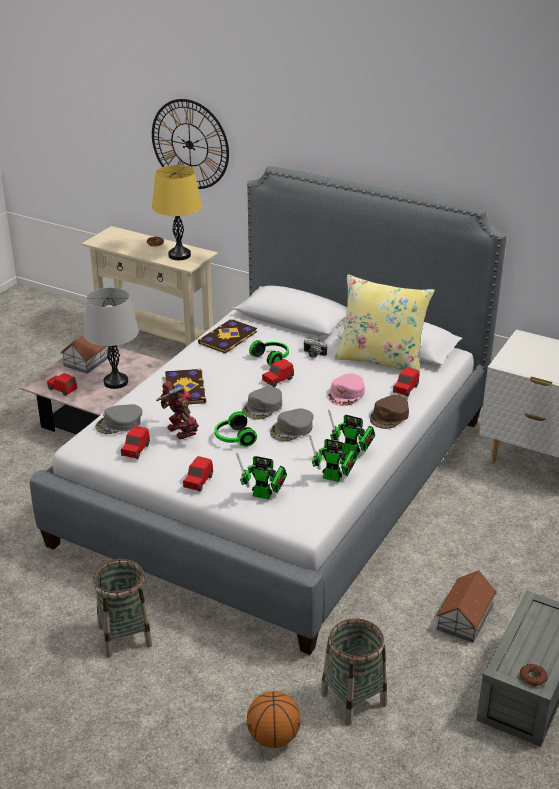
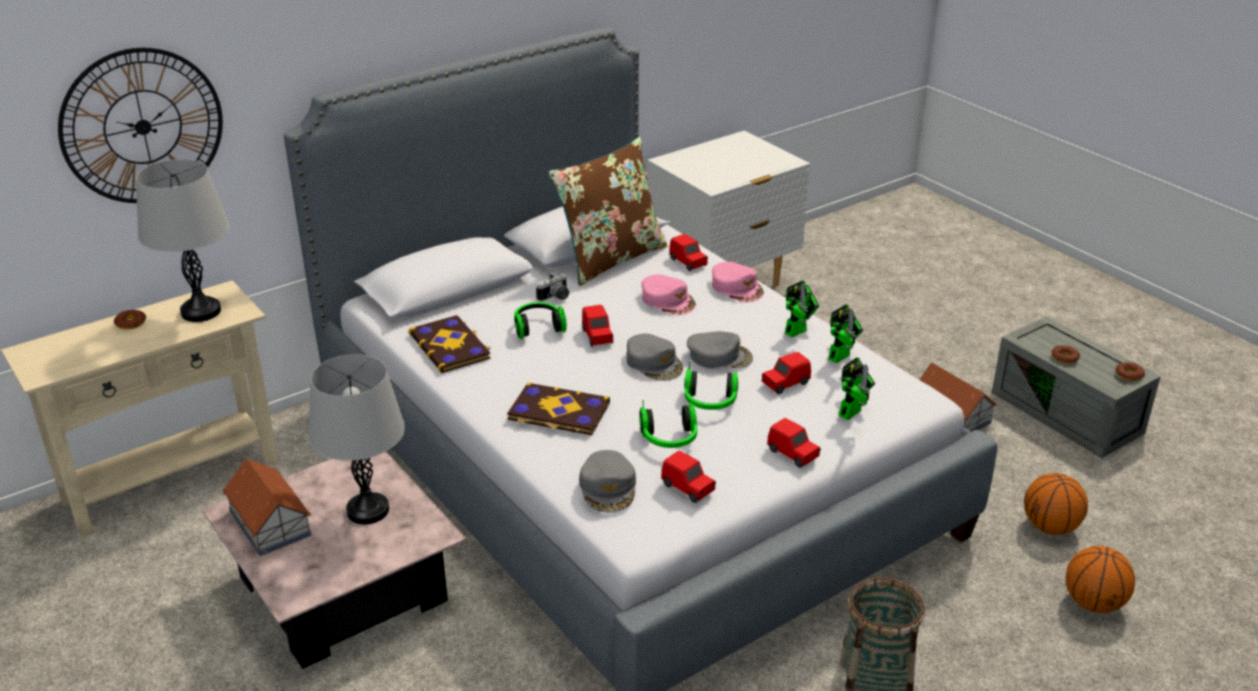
camera: 65 degrees left, 0 degrees up
(62, 389) = (334, 572): red toy car -> red toy car (785, 383)
(179, 255) = (201, 312): yellow table lamp -> grey table lamp
(179, 432) = (669, 440): toy robot -> headphones
(292, 429) = (719, 356): grey cap -> grey cap turned 60 degrees counterclockwise
(353, 699) = (1050, 527): basket -> basketball
(381, 360) = (610, 259): yellow pillow -> brown pillow
(389, 416) = (737, 287): brown cap -> pink cap
(526, 632) = (1064, 357): none -> donut

